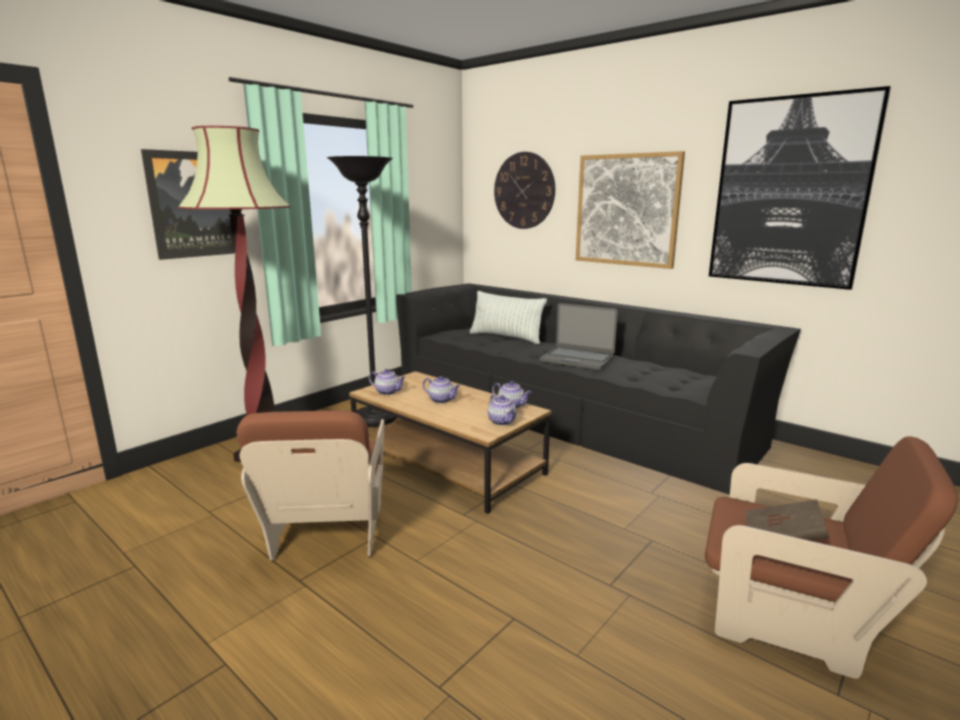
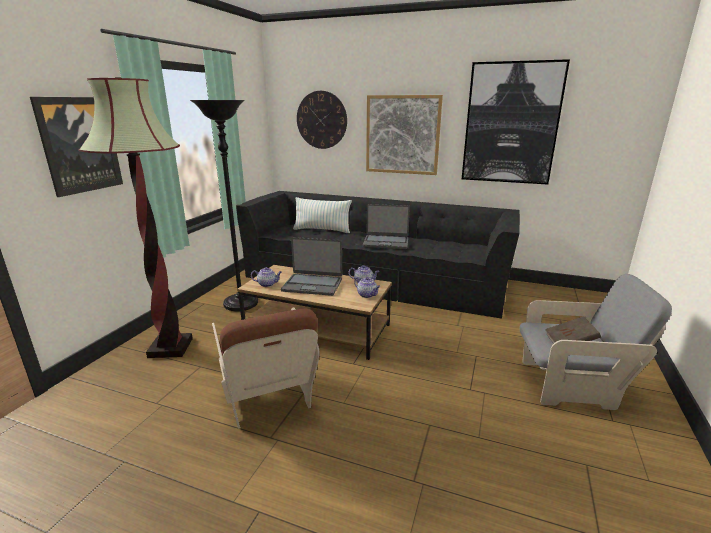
camera: 20 degrees left, 5 degrees up
(442, 400) = (312, 285): teapot -> laptop
(792, 619) = (571, 385): brown armchair -> grey armchair

